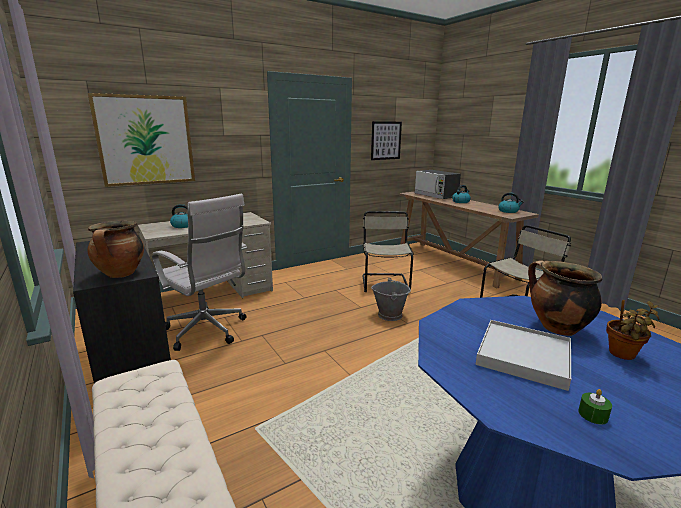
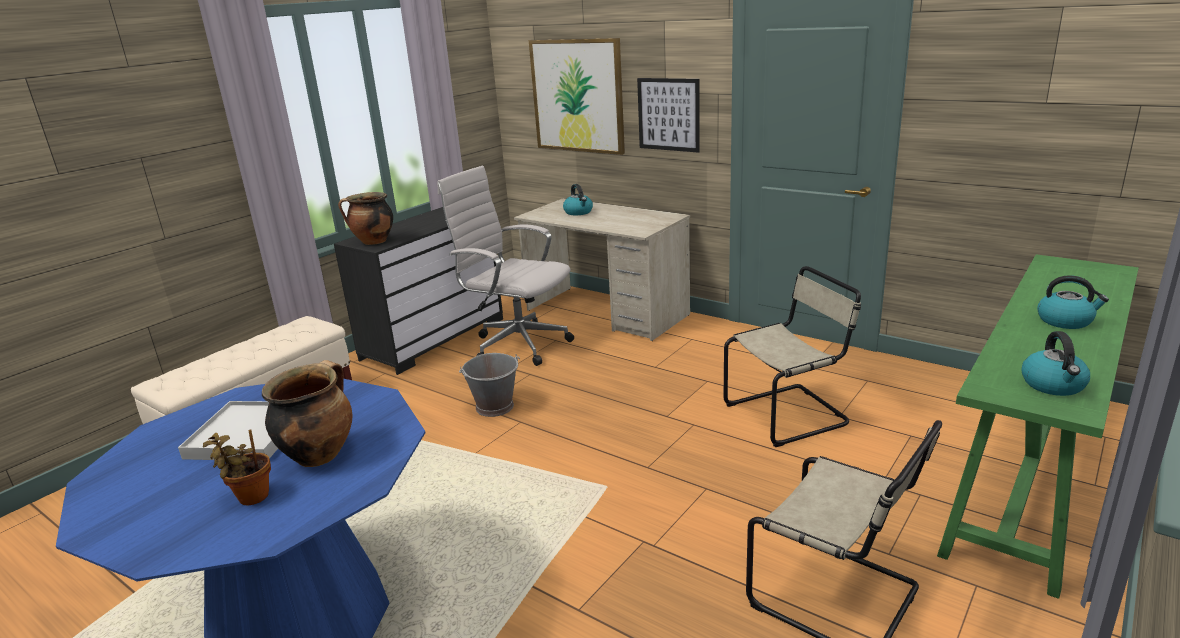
camera: 70 degrees right, 5 degrees up
(208, 331) = (517, 344): white office chair -> white office chair turned 105 degrees clockwise
(386, 140) = (1010, 118): picture -> picture (668, 114)
(390, 315) = (662, 446): grey bucket -> grey bucket (495, 407)
(436, 196) = (1084, 288): microwave -> none
(454, 263) = (1030, 474): brown console table -> green console table
(593, 415) = (143, 470): green candle -> none

